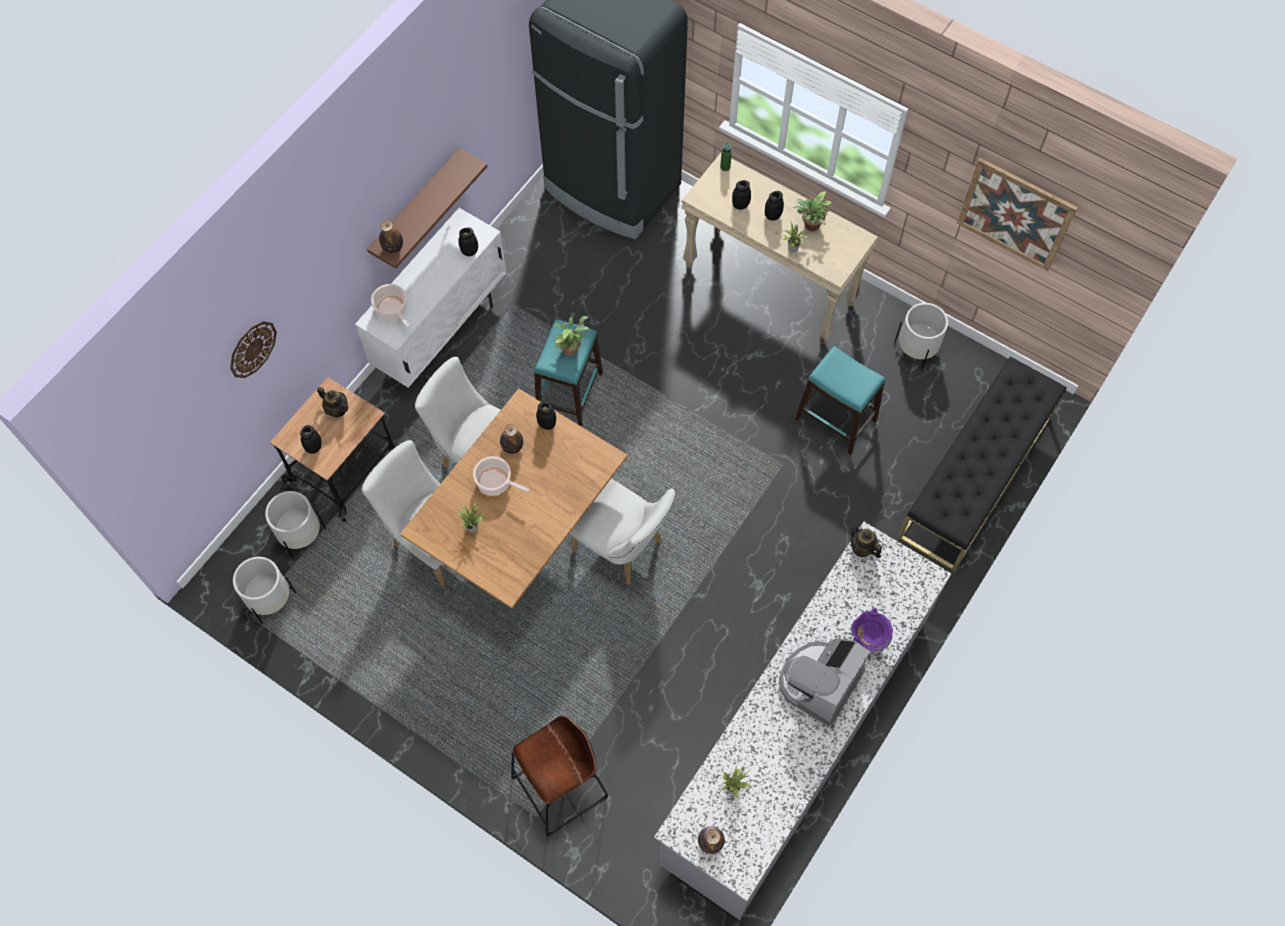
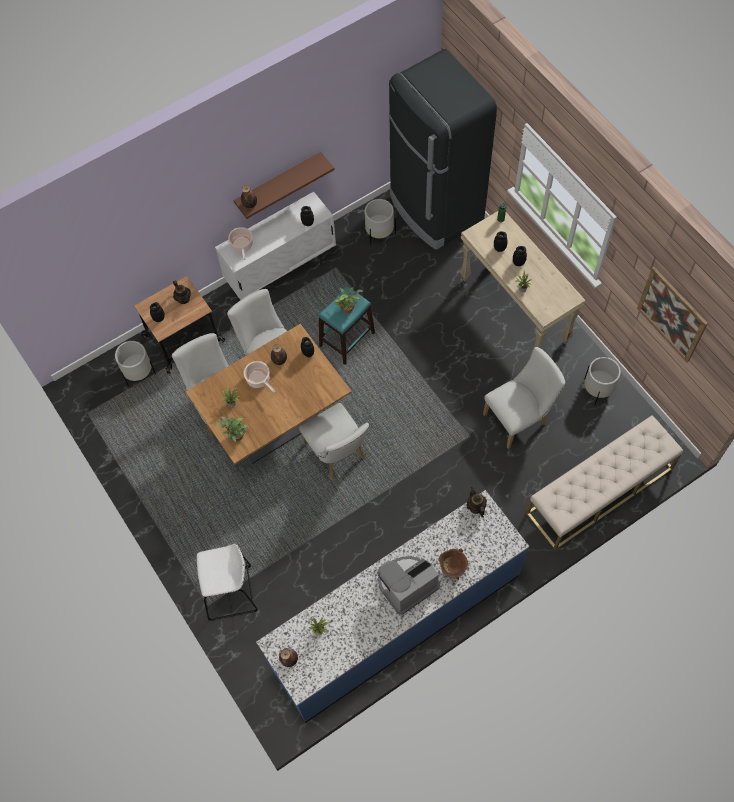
camera: 25 degrees right, 0 degrees up
(252, 349) = (131, 241): wall clock -> none
(271, 600) = (103, 407): white planter -> white planter (379, 233)
(560, 787) = (230, 593): brown stool -> white stool
(794, 738) = (395, 620): grey counter -> blue counter
(810, 226) = (541, 278): potted plant -> potted plant (235, 436)
(836, 419) = (519, 418): turquoise stool -> white chair
(868, 639) = (452, 568): purple cooking pot -> brown cooking pot
(975, 476) = (599, 491): black bench -> beige bench

